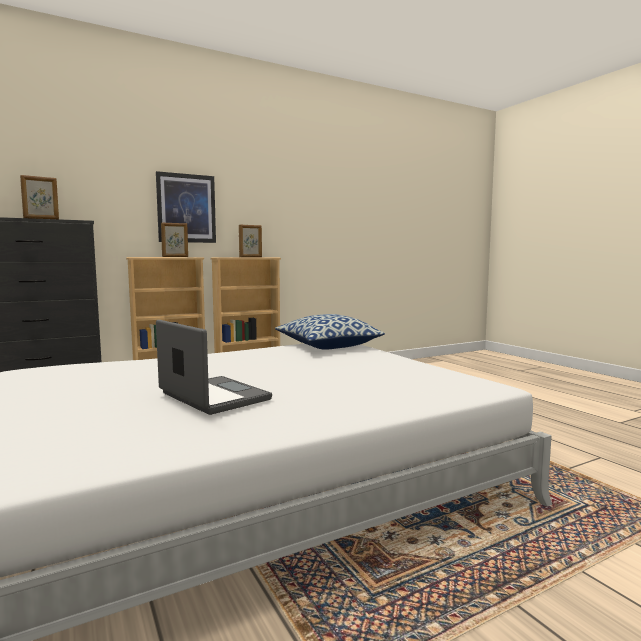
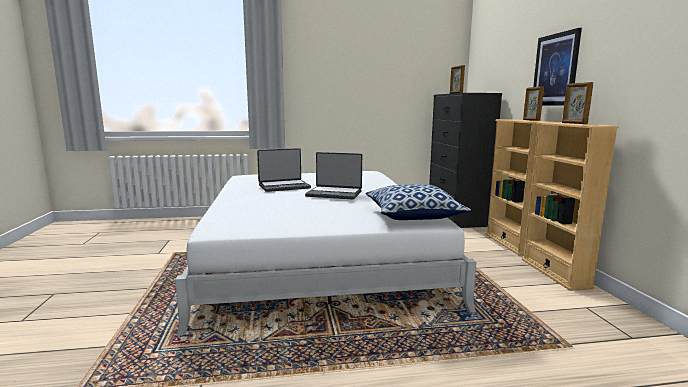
camera: 110 degrees right, 5 degrees up
(256, 368) = (334, 194): none -> laptop

